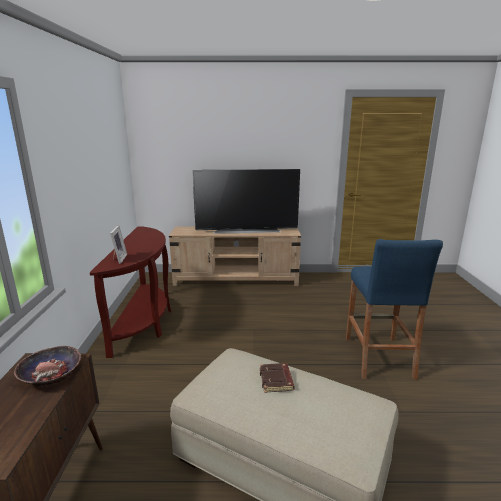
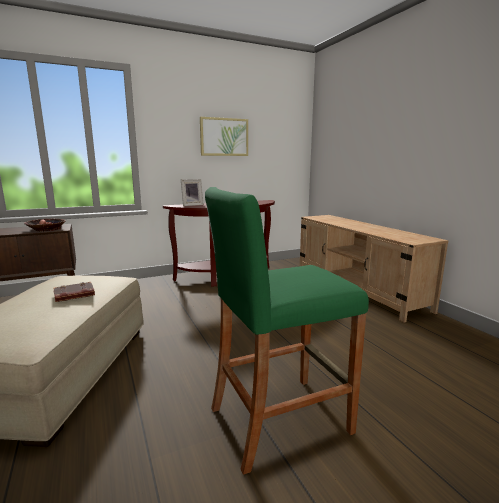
camera: 65 degrees right, 5 degrees down
(91, 166) = (224, 137): none -> picture
(246, 230) = (373, 228): television -> none
(378, 357) = (279, 419): blue stool -> green stool

